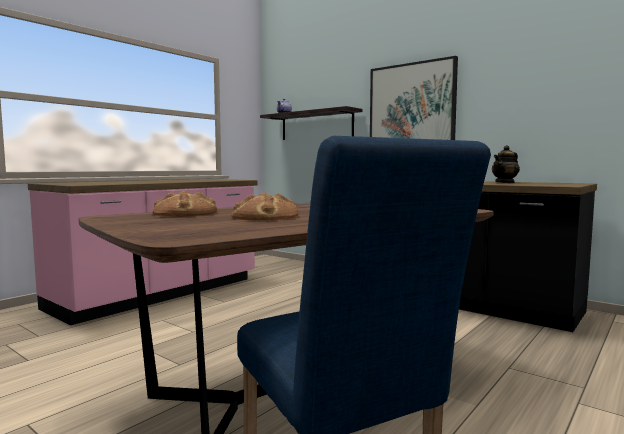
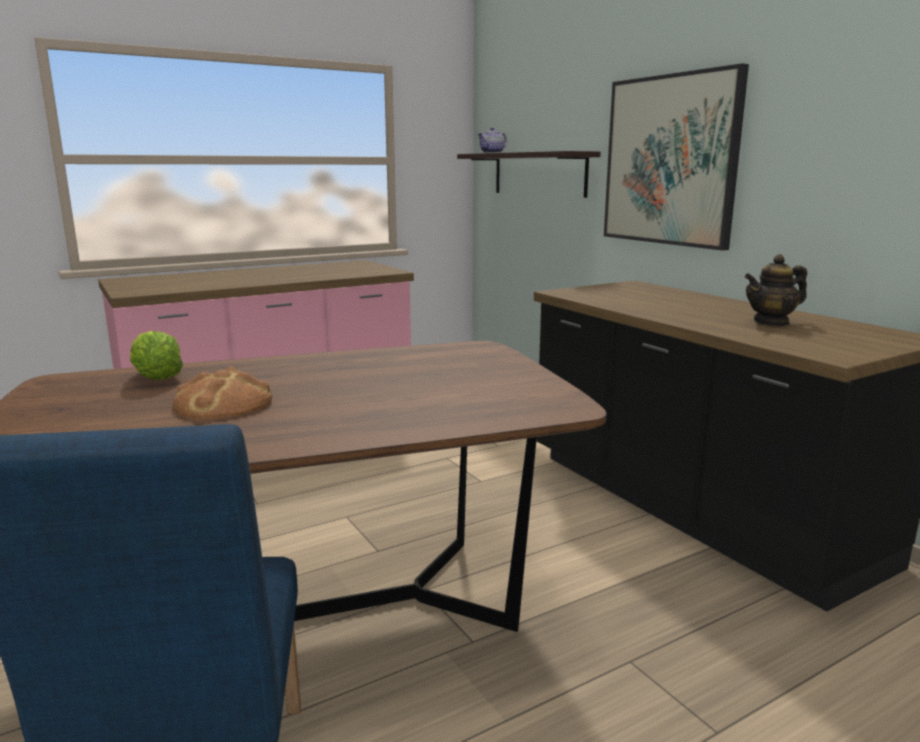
camera: 20 degrees right, 10 degrees up
(184, 213) = (156, 378): bread -> lettuce

